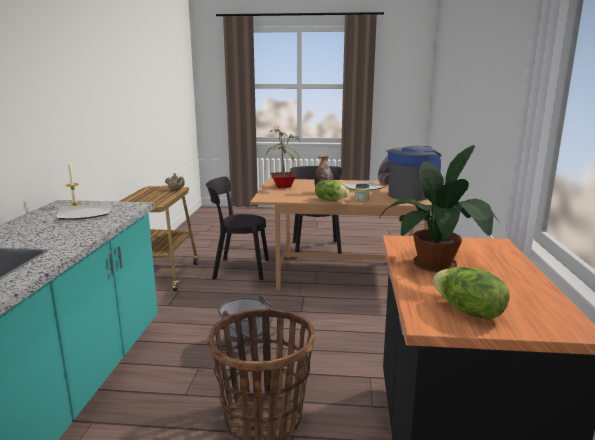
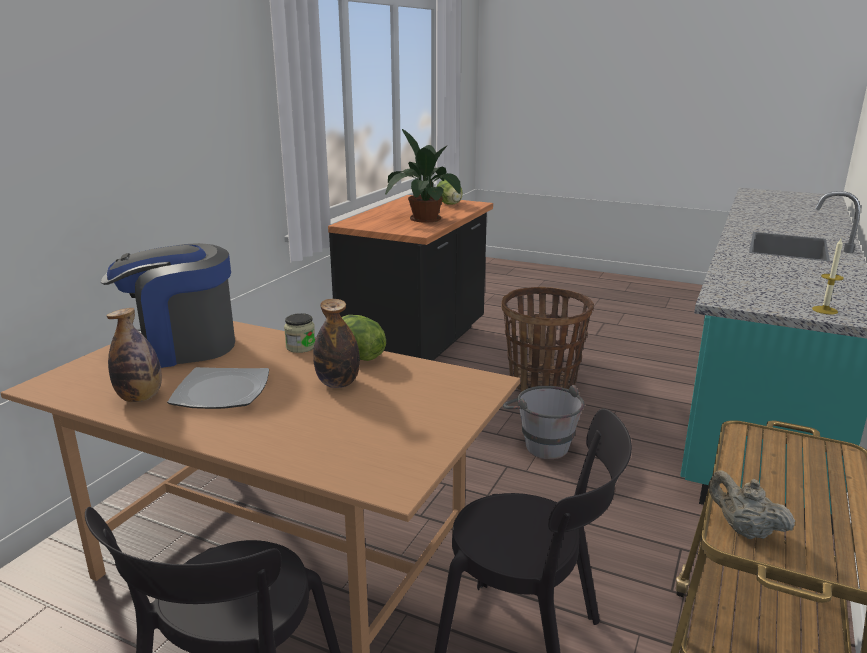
camera: 160 degrees left, 5 degrees up
(84, 214) = (780, 291): plate -> none
(284, 186) = (399, 435): potted plant -> none

